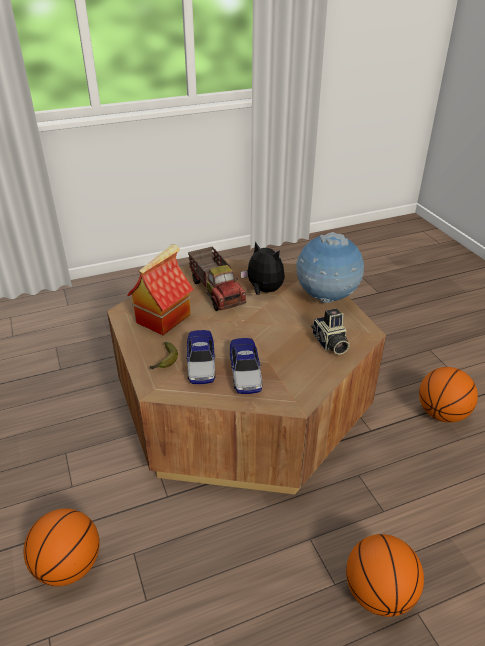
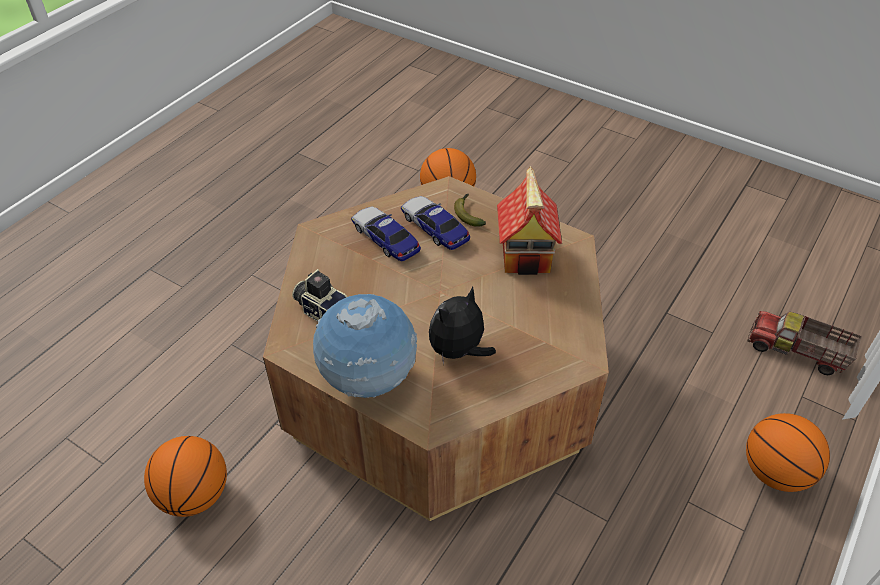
camera: 145 degrees right, 10 degrees up
(217, 291) = (513, 320): toy truck -> toy truck (796, 352)
(263, 291) = (458, 351): plush toy -> plush toy turned 135 degrees clockwise
(379, 593) = (215, 284): basketball -> basketball (775, 472)

